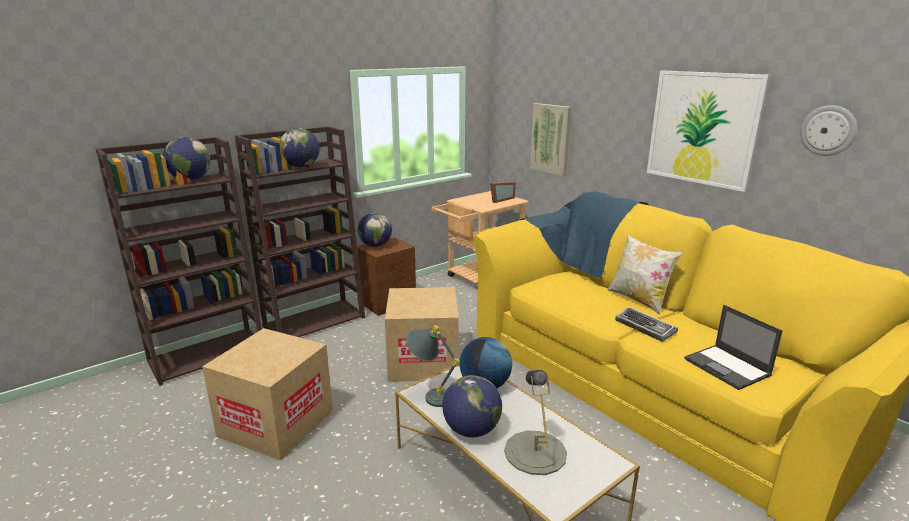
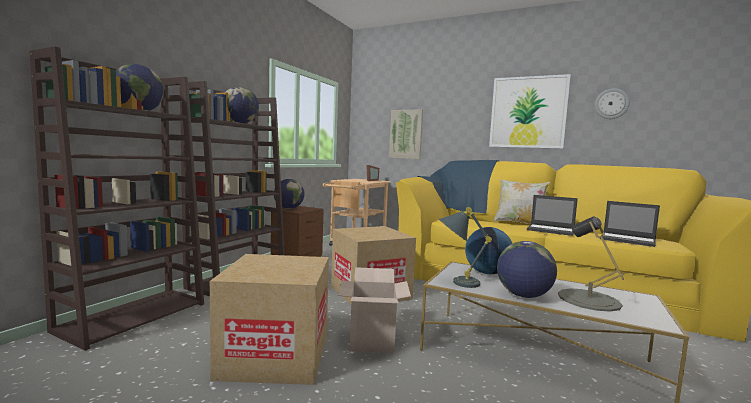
camera: 25 degrees left, 15 degrees down
(365, 426) = (372, 341): none -> cardboard box
(646, 328) = (551, 230): keyboard -> laptop

